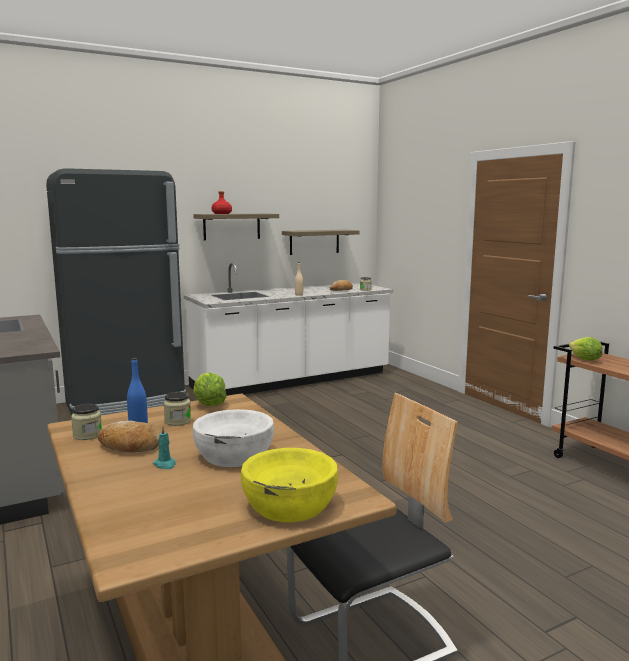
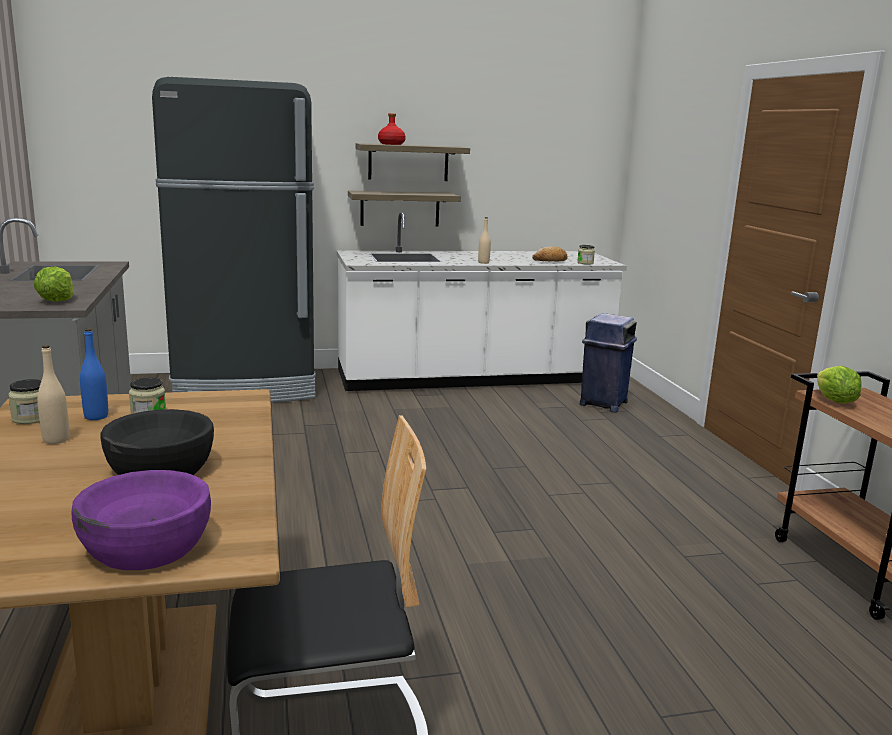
camera: 15 degrees right, 5 degrees up
(128, 447) = (56, 440): bread -> beige bottle
(165, 465) = (68, 469): turquoise candle -> none
(209, 404) = (210, 398): lettuce -> lettuce (56, 300)
(234, 455) = (161, 469): white bowl -> black bowl
(290, 504) = (146, 546): yellow bowl -> purple bowl
(314, 242) = (528, 190): shelf -> shelf (400, 208)
(391, 387) = (603, 404): none -> blue trash can

